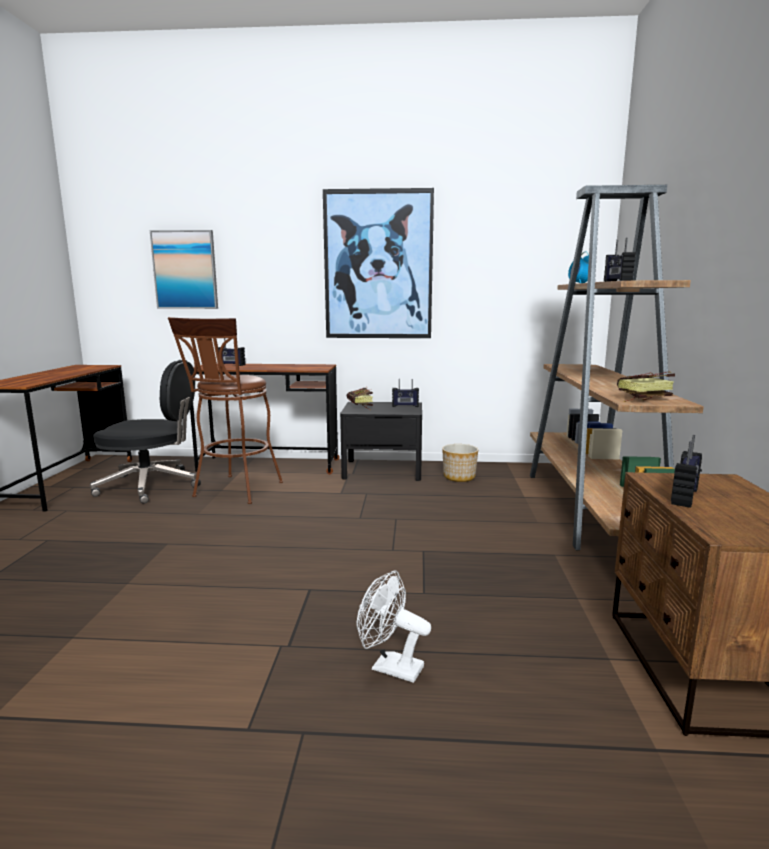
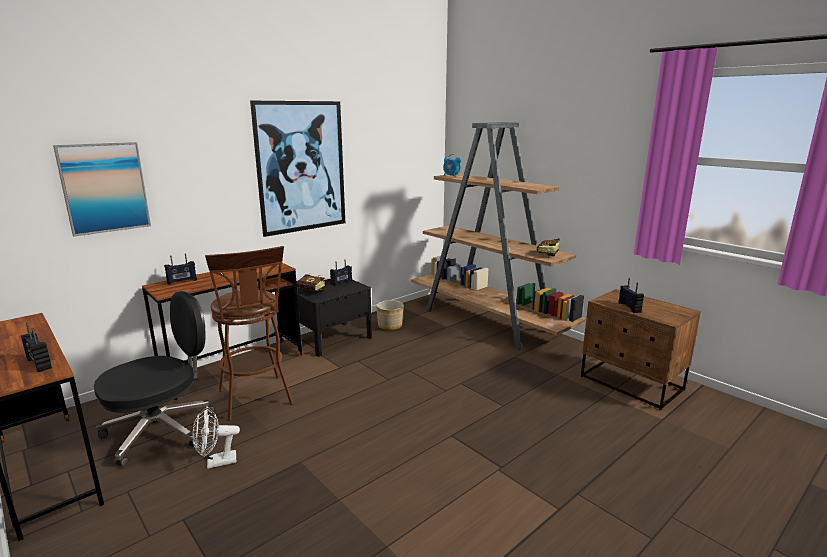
camera: 45 degrees left, 5 degrees up
(390, 667) = (554, 447): white fan -> white fan (216, 462)
(617, 281) = (515, 185): radio -> radio (38, 364)

